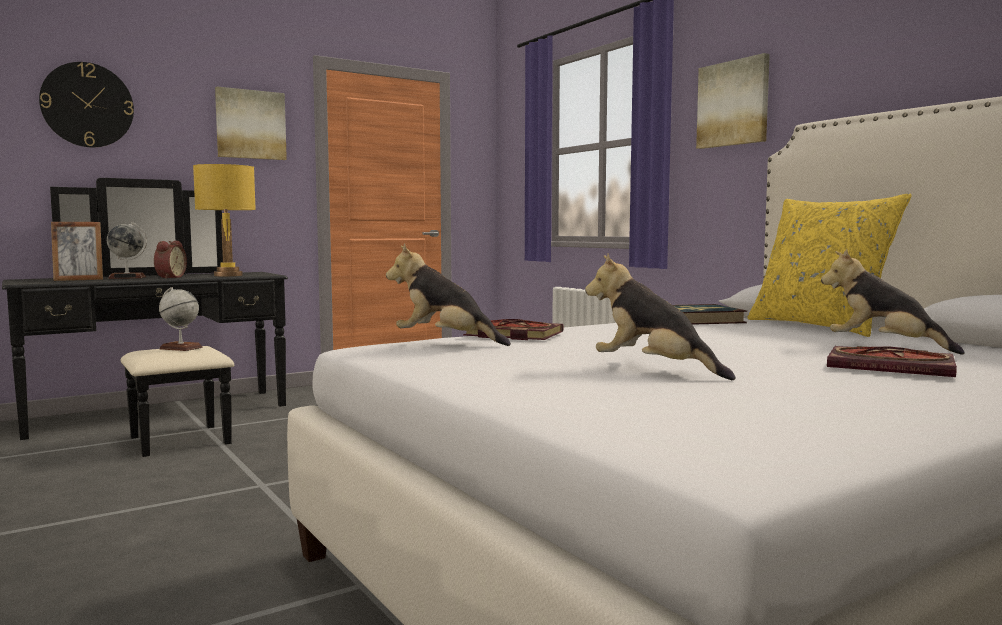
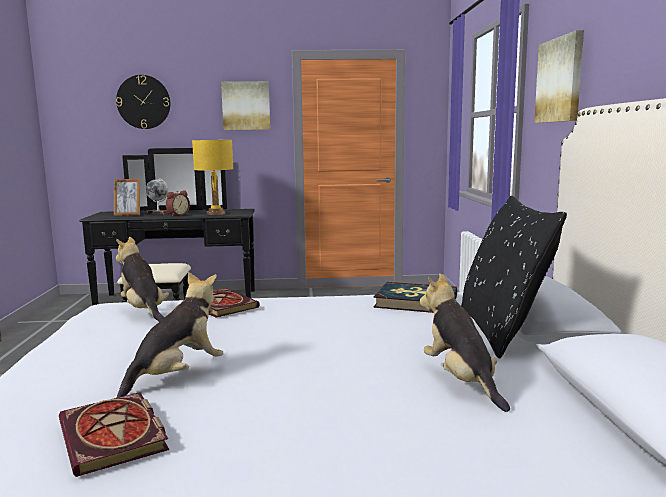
camera: 30 degrees right, 5 degrees up
(180, 348) = (160, 265): globe -> none
(653, 370) = (177, 375): plush toy -> plush toy turned 60 degrees clockwise
(820, 326) = (502, 331): yellow pillow -> black pillow
(893, 367) = (364, 418): book -> book (116, 437)

